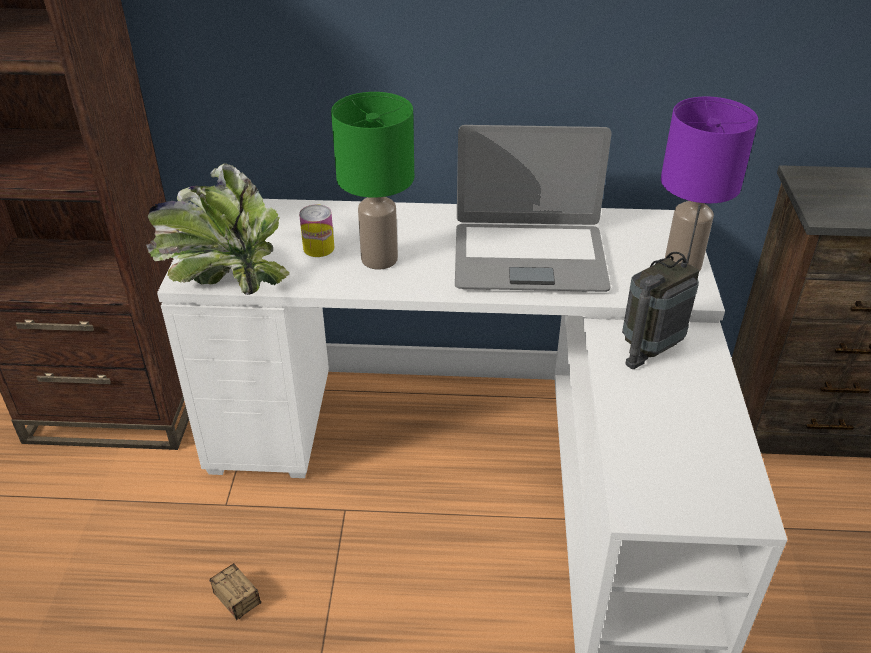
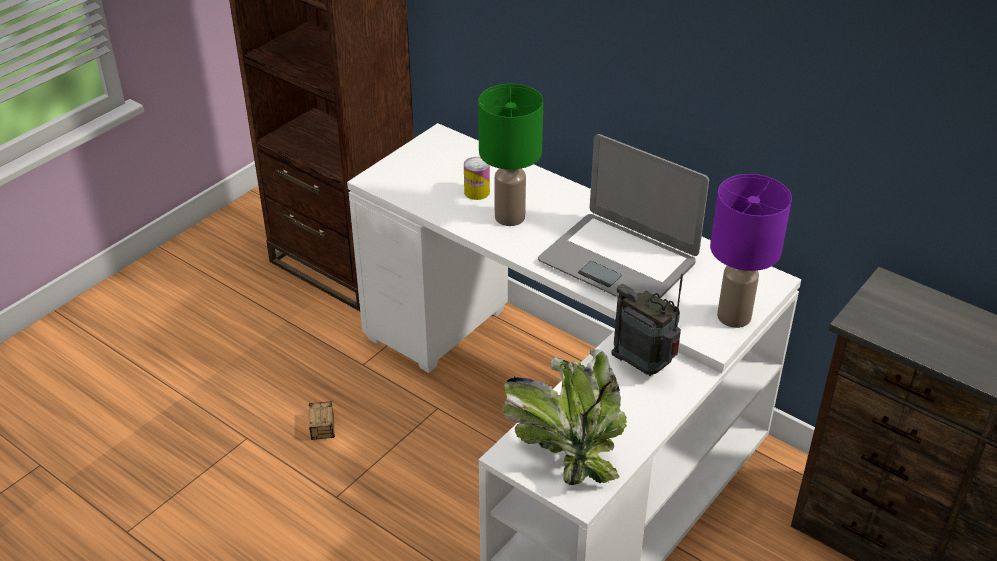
camera: 35 degrees right, 0 degrees up
(224, 278) = (395, 189): potted plant -> potted plant (565, 450)
(650, 348) = (644, 366): radio -> radio turned 45 degrees clockwise

